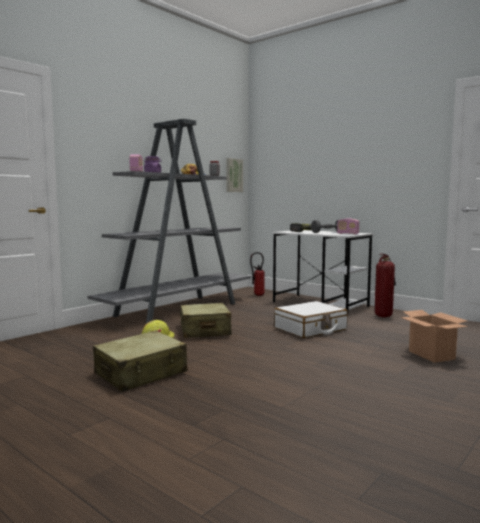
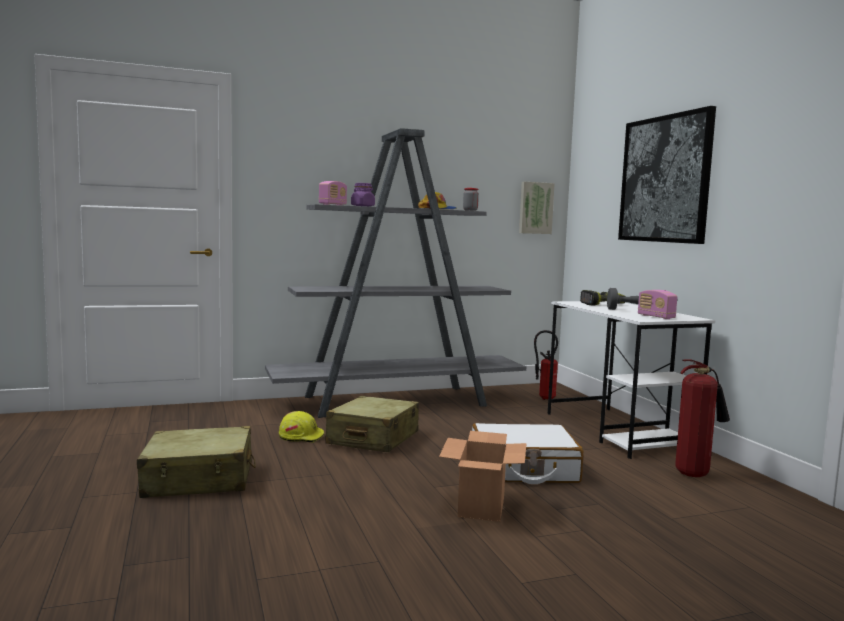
camera: 30 degrees right, 0 degrees up
(328, 156) = (664, 179): none -> picture
(432, 355) = (648, 568): cardboard box -> cardboard box (481, 507)

